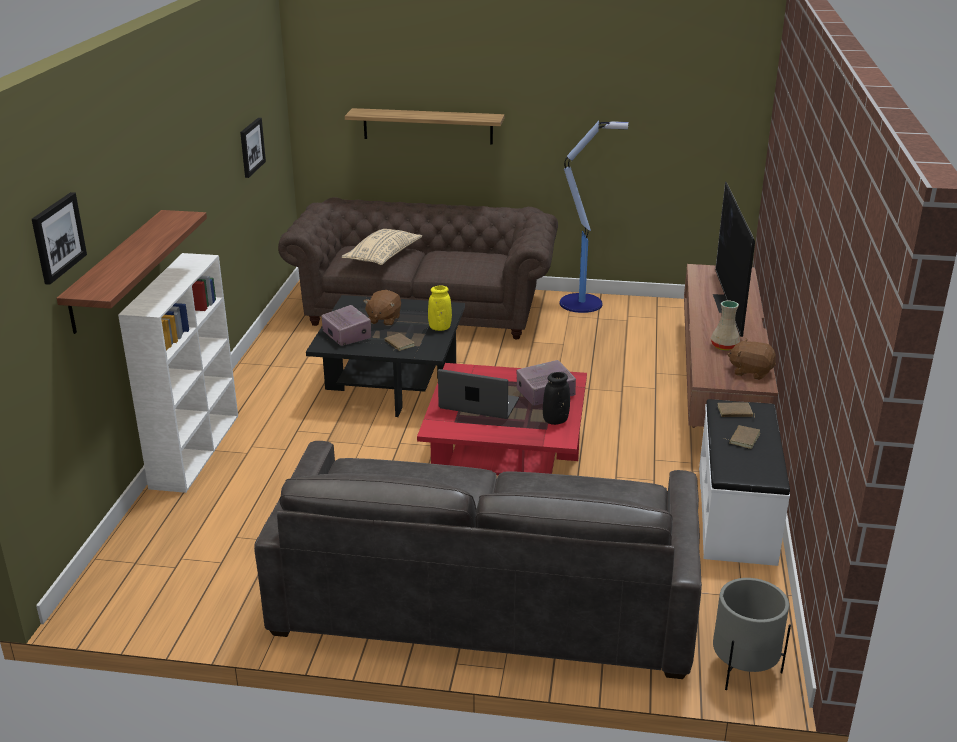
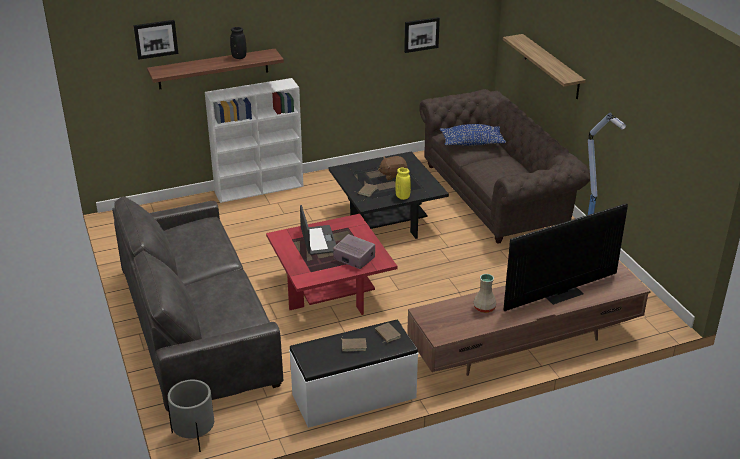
camera: 60 degrees right, 5 degrees up
(347, 335) = (360, 171): radio -> none
(383, 256) = (472, 143): beige pillow -> blue pillow
(555, 420) = (323, 272): black vase -> black vase (239, 57)
(751, 372) = (455, 328): brown plush toy -> none

